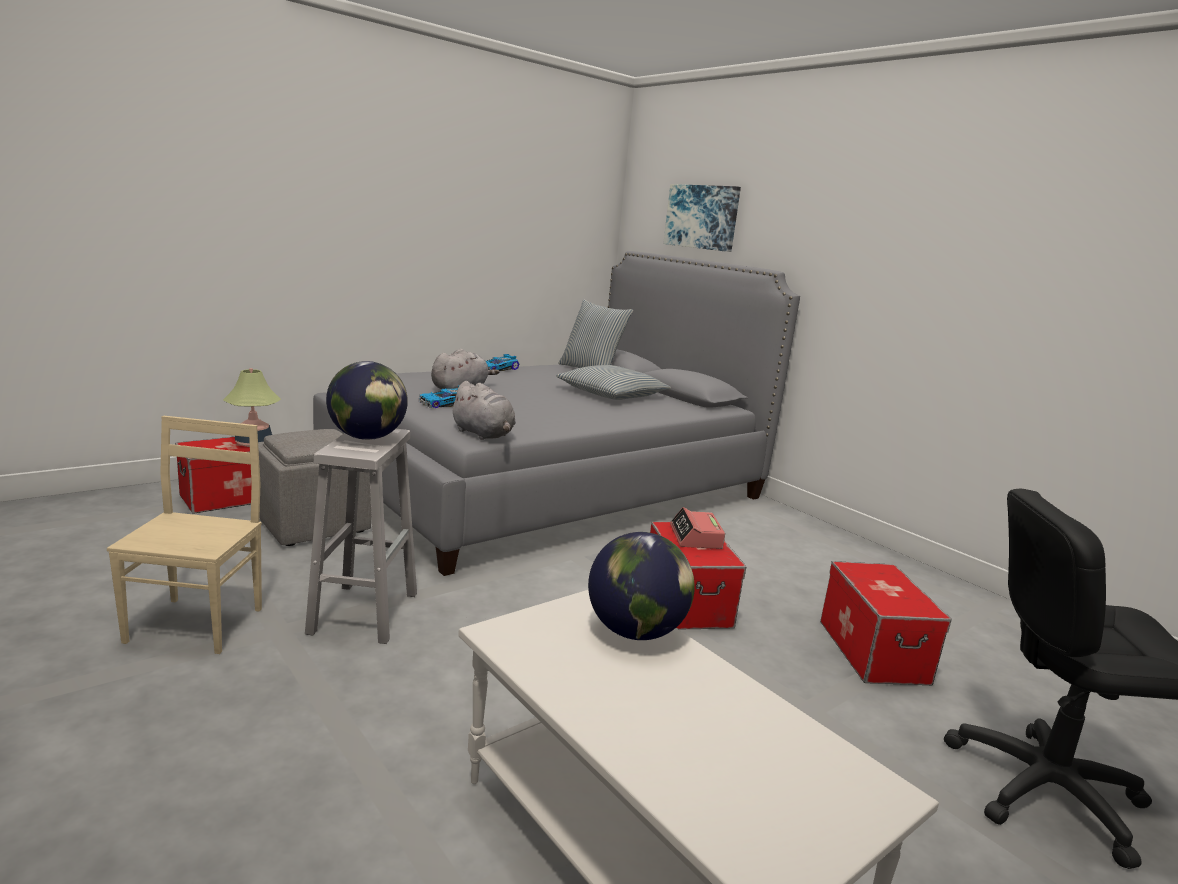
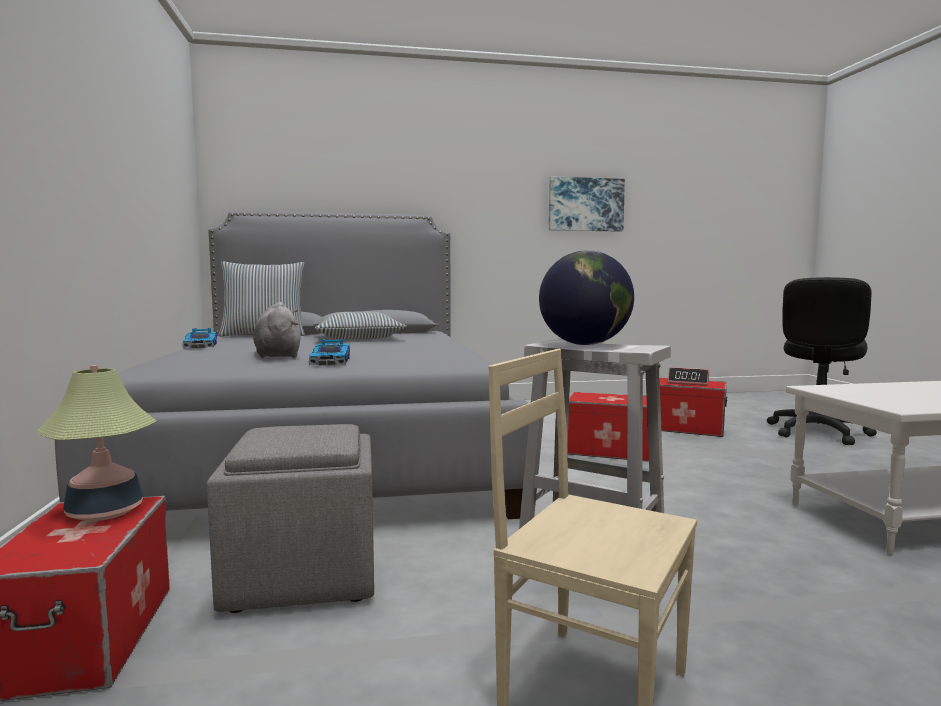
camera: 60 degrees left, 10 degrees down
(484, 434) = (463, 362): grey plush toy -> none
(635, 632) = (867, 388): globe -> none
(695, 537) = (602, 397): alarm clock -> alarm clock (688, 382)
(702, 217) = (321, 175): picture -> picture (585, 204)

